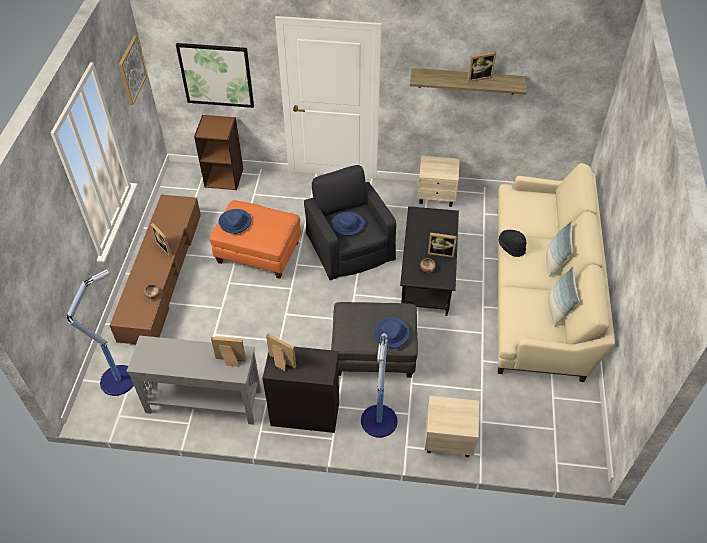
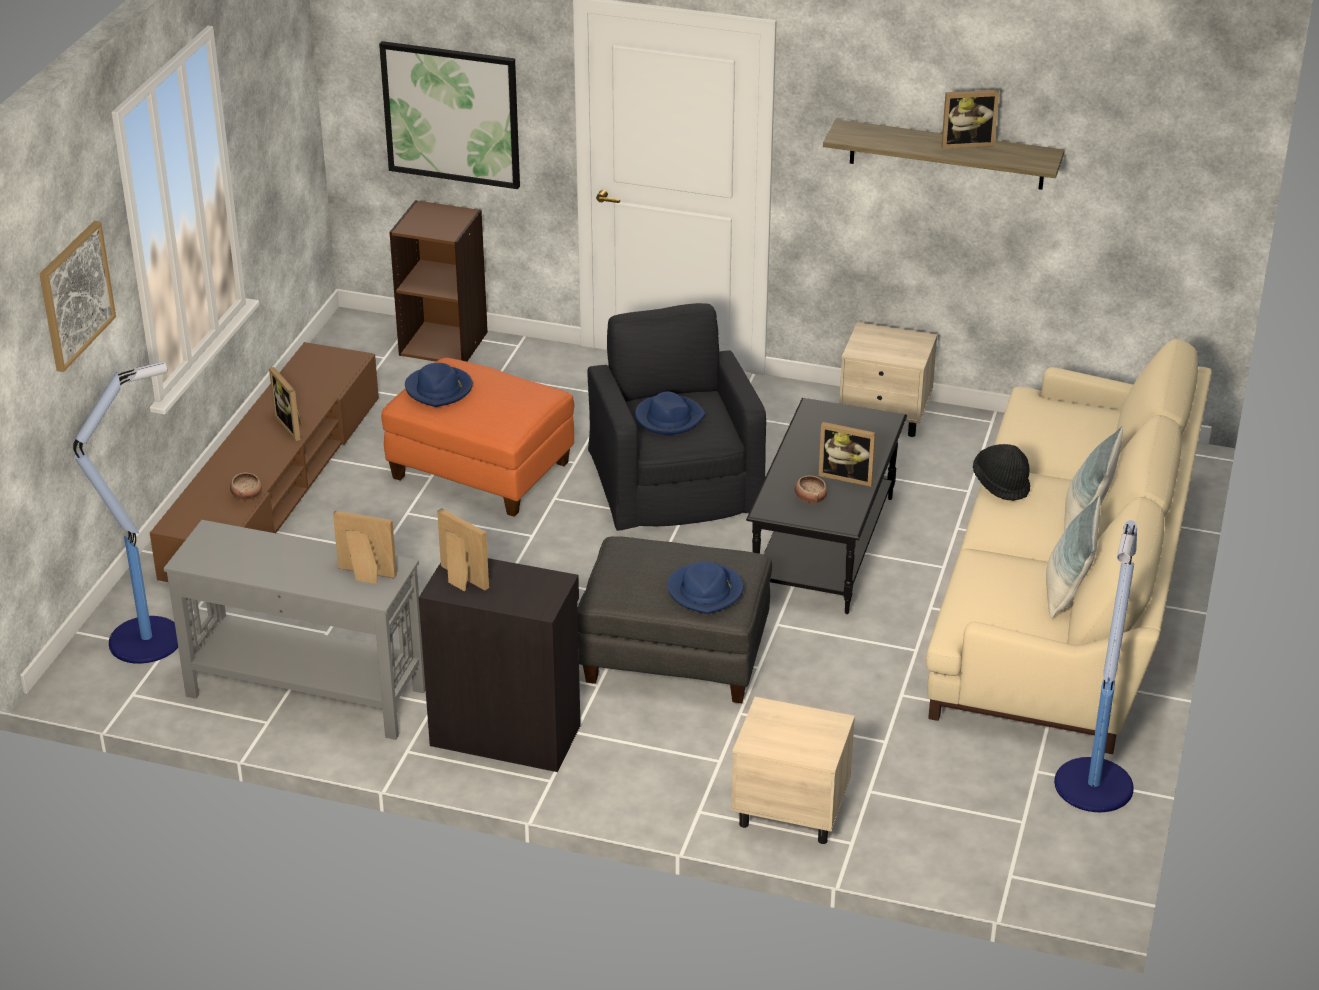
camera: 10 degrees right, 15 degrees down
(131, 70) = (286, 79): picture -> picture (75, 295)
(379, 422) = (653, 767): floor lamp -> floor lamp (1093, 788)

